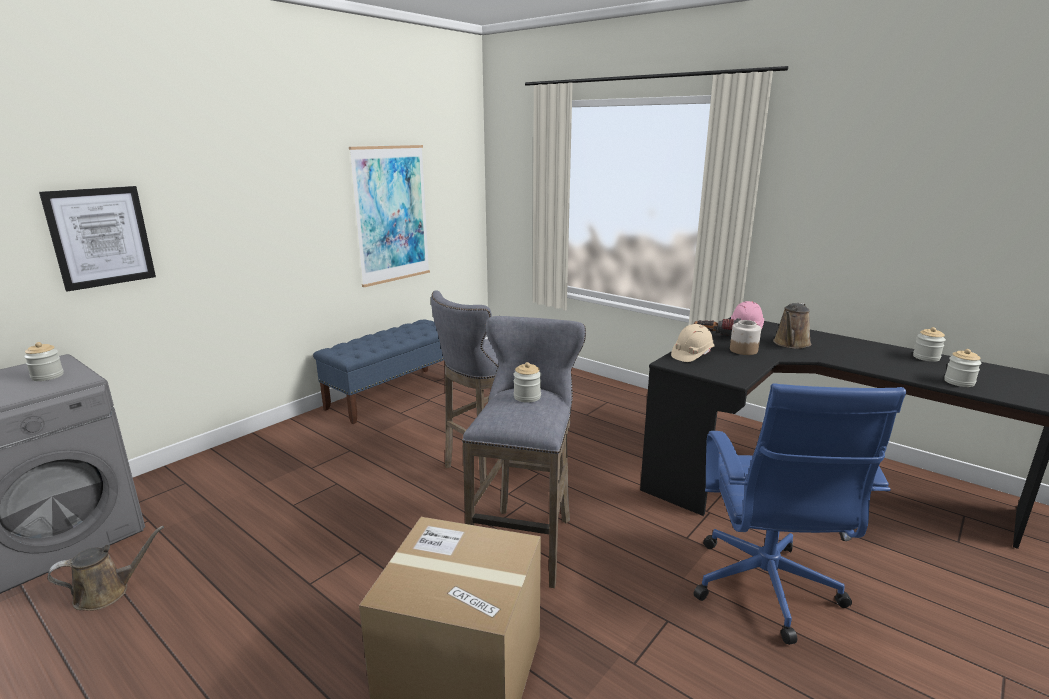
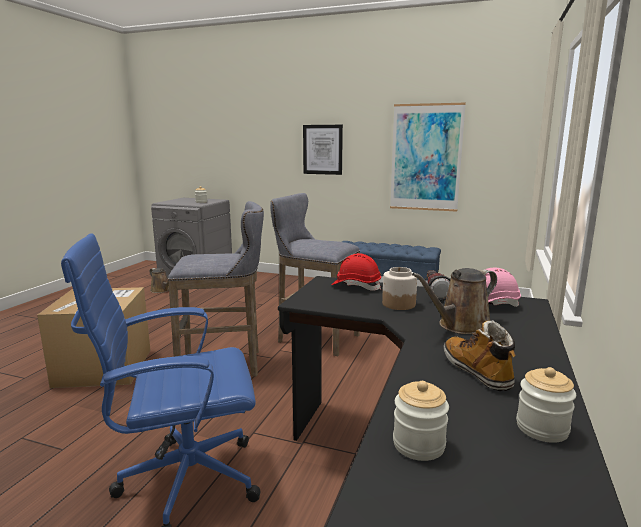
camera: 70 degrees right, 5 degrees down
(101, 237) = (249, 148): picture -> picture (322, 149)
(527, 397) = (223, 255): jar -> none
(692, 355) = (356, 286): beige hard hat -> red hard hat
(791, 344) = (460, 326): brown watering can -> brown watering can turned 45 degrees counterclockwise
(865, 355) = (477, 371): none -> boot

